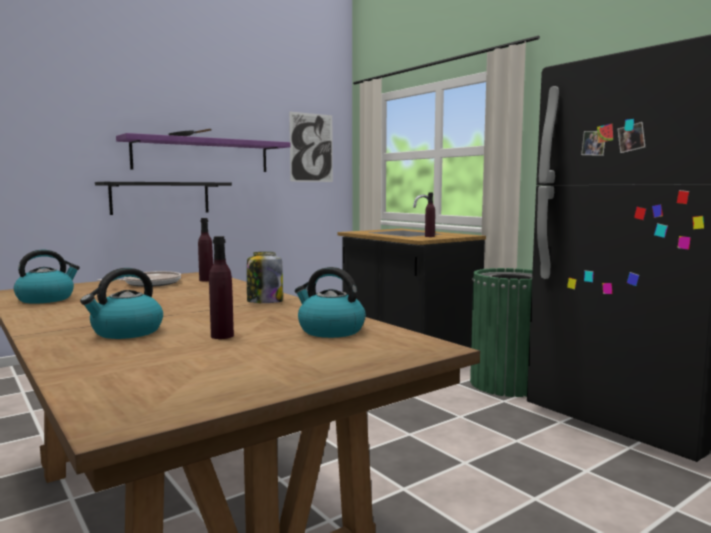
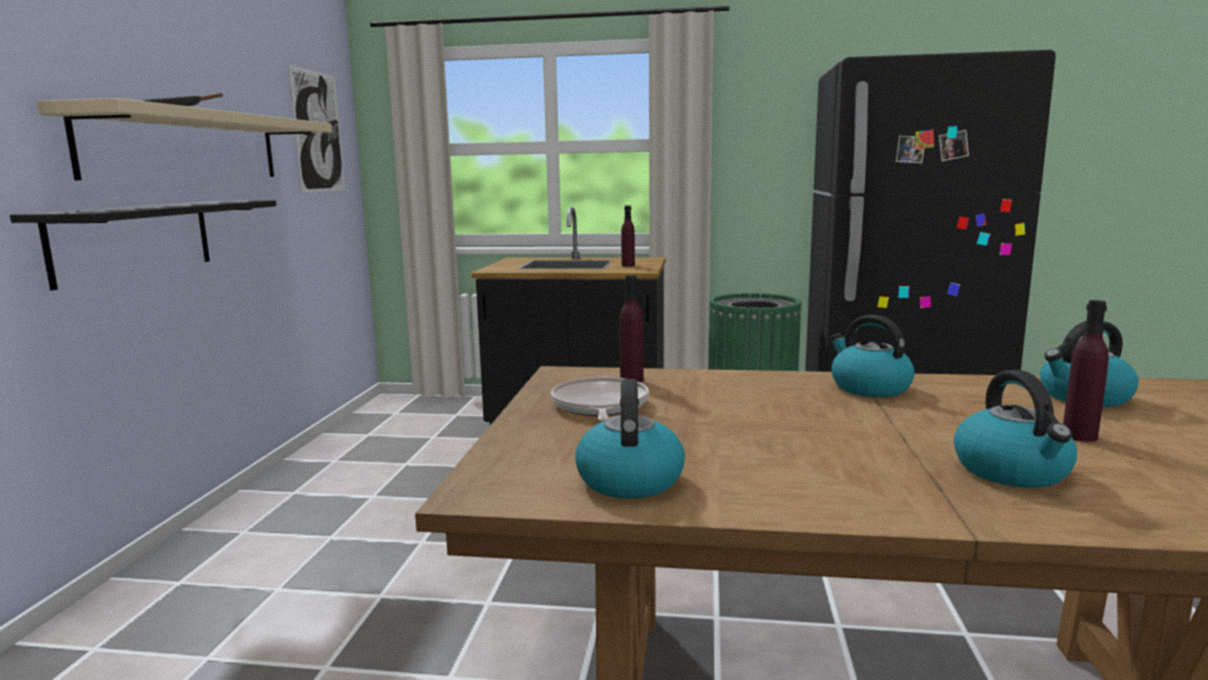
camera: 45 degrees left, 5 degrees up
(202, 155) = (187, 147): purple shelf -> beige shelf
(264, 302) = (869, 388): jar -> kettle

